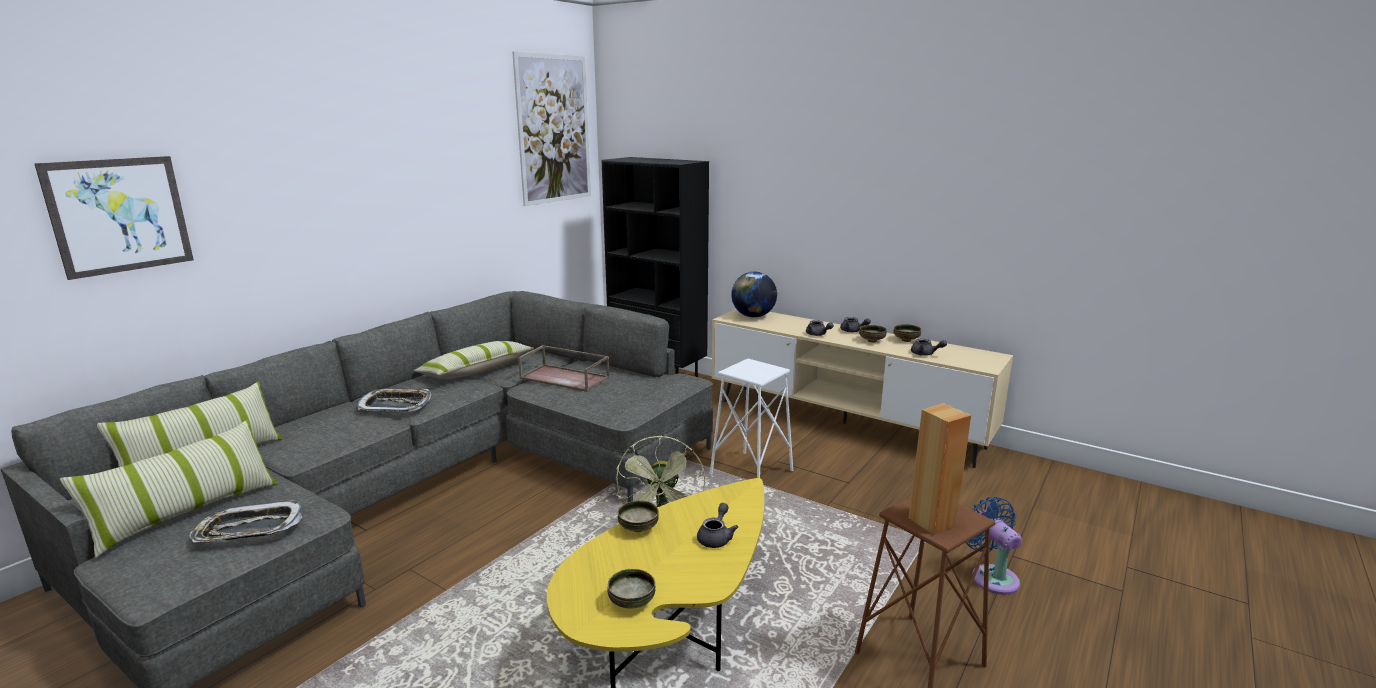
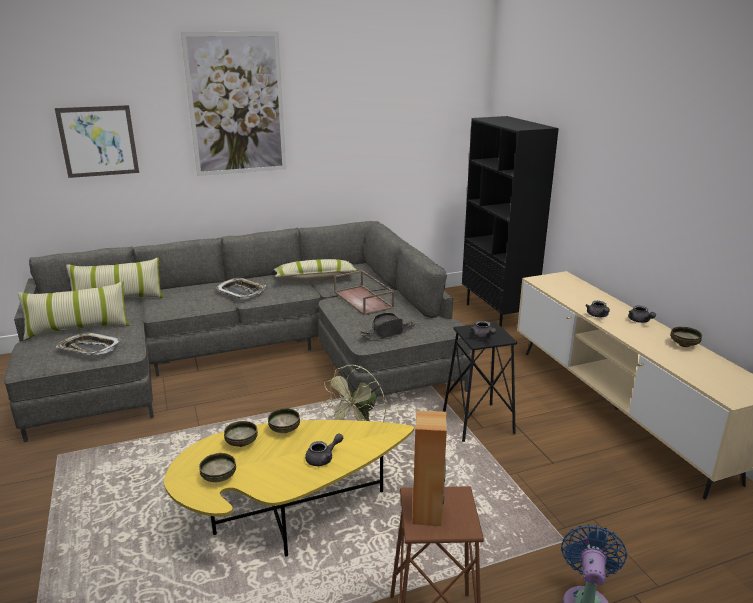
camera: 35 degrees right, 5 degrees up
(554, 129) = (442, 88): picture -> picture (236, 104)
(636, 400) = (388, 333): none -> black hat
(751, 472) = (478, 422): white stool -> black stool
(753, 316) = (563, 283): globe -> none
(872, 341) = (644, 336): bowl -> bowl (241, 443)
(925, 354) = (682, 365): grey teapot -> grey teapot (483, 337)

